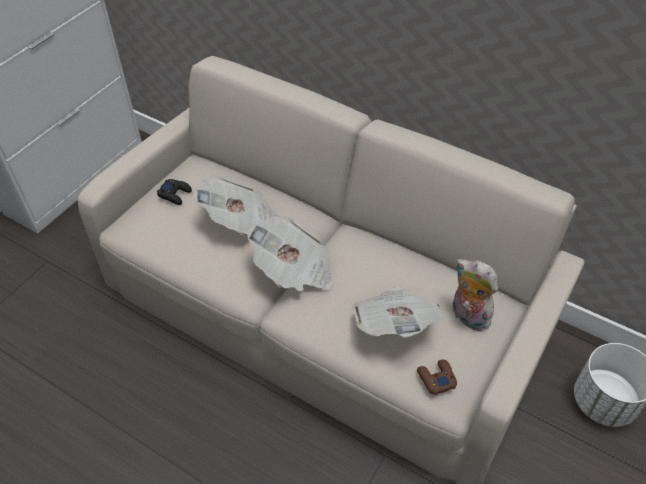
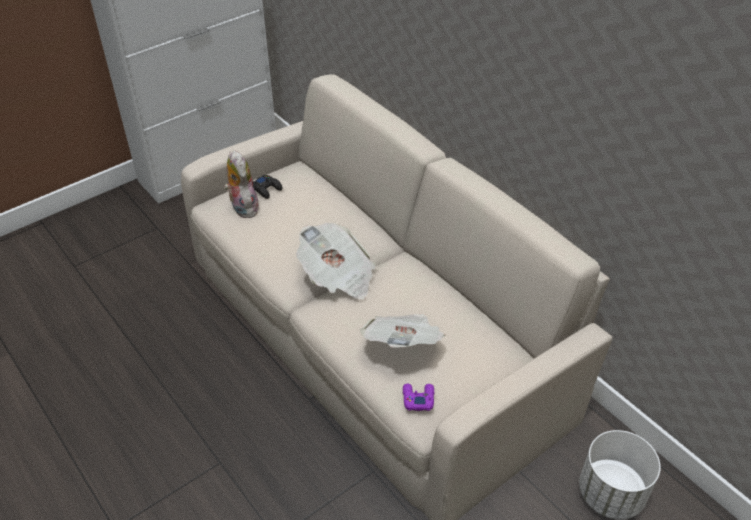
camera: 20 degrees right, 5 degrees down
(241, 221) = (312, 224): newspaper -> none
(436, 378) = (418, 398): brown game controller -> purple game controller
(467, 316) = (475, 357): plush toy -> plush toy (242, 207)

